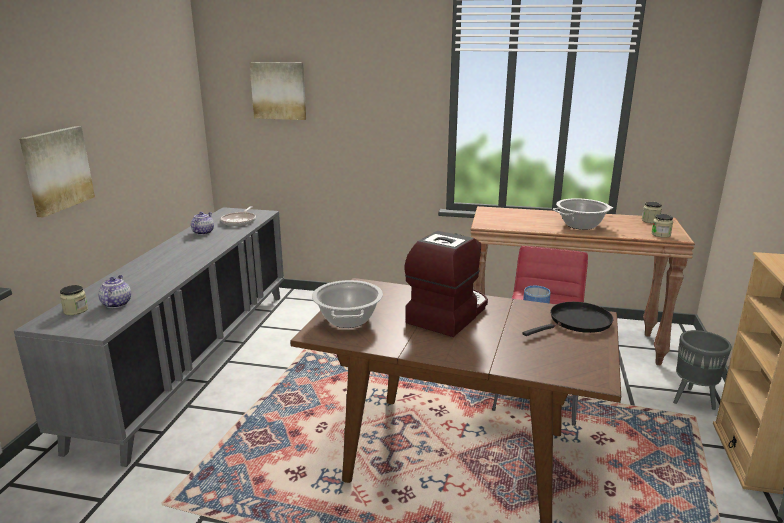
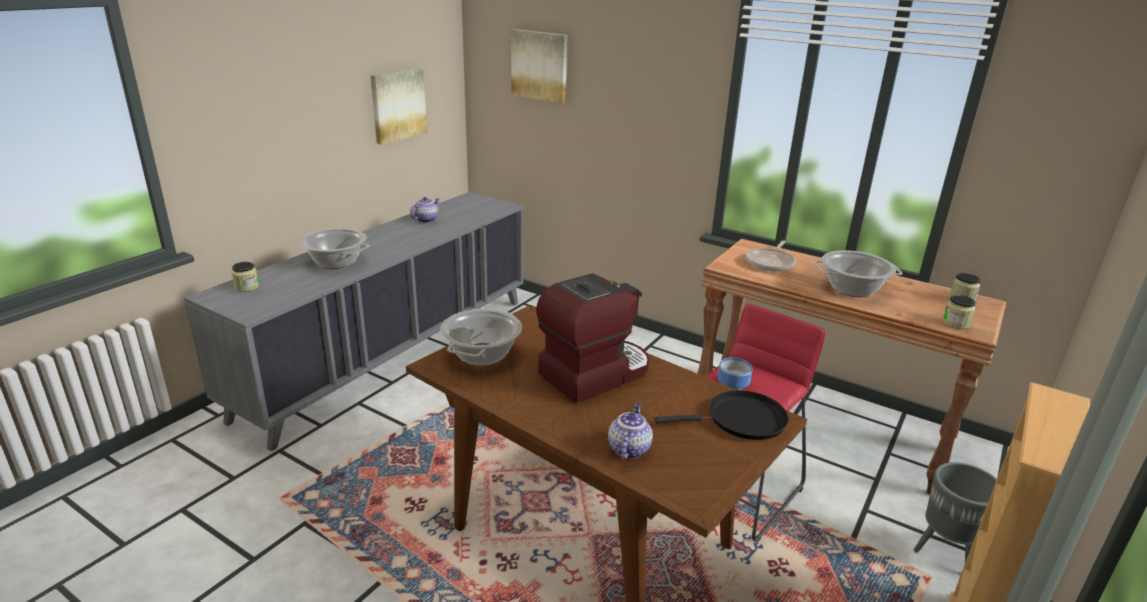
camera: 20 degrees right, 5 degrees up
(56, 170) = (261, 140): picture -> picture (398, 105)
(116, 303) = (286, 287): teapot -> teapot (628, 448)
(149, 276) = (336, 262): none -> cooking pot
(240, 221) = (472, 212): frying pan -> frying pan (771, 262)

